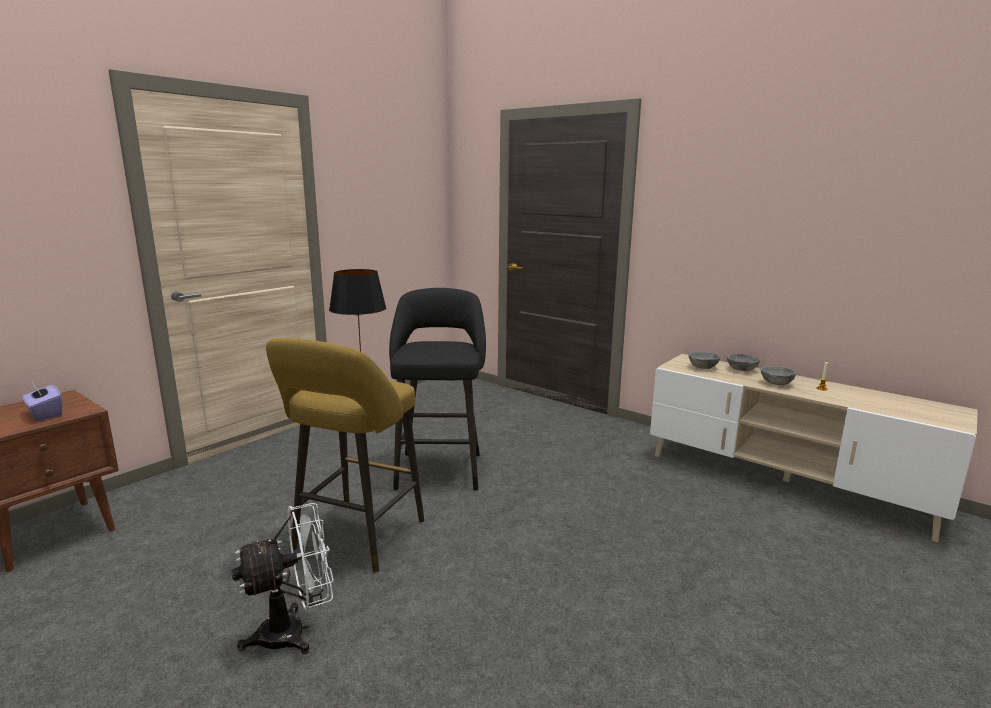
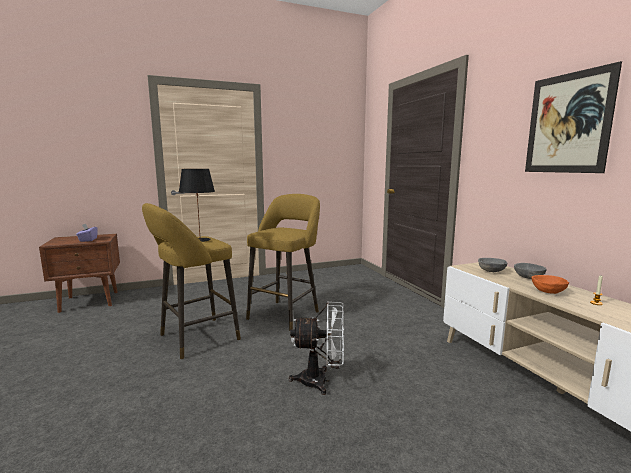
camera: 30 degrees right, 5 degrees down
(294, 631) = (108, 375): white fan -> white fan (321, 381)
(439, 468) = (285, 313): black stool -> yellow stool
(775, 203) = (567, 123): none -> picture
(776, 383) = (548, 291): grey bowl -> orange bowl

